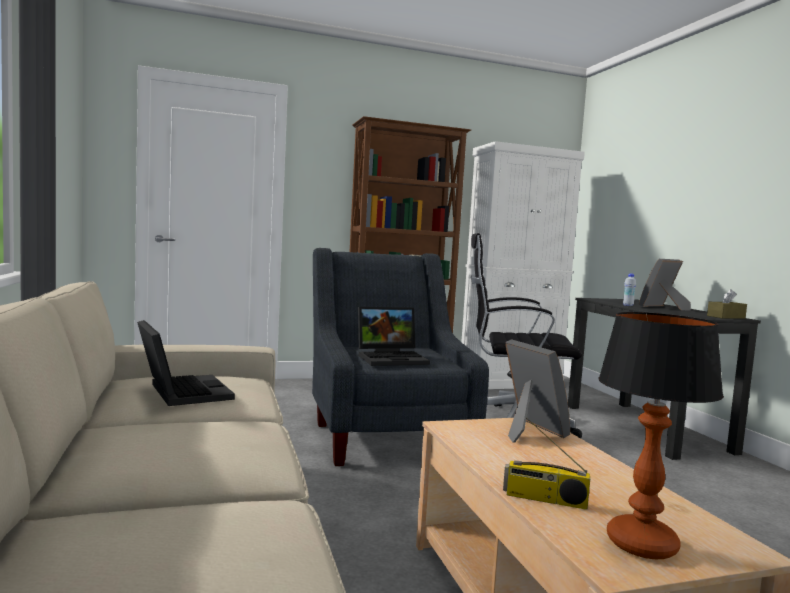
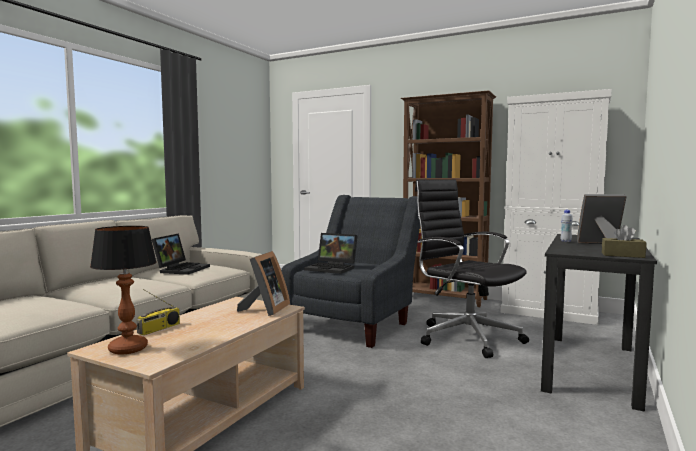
camera: 45 degrees right, 0 degrees up
(544, 499) = (159, 329): radio -> radio turned 120 degrees counterclockwise

